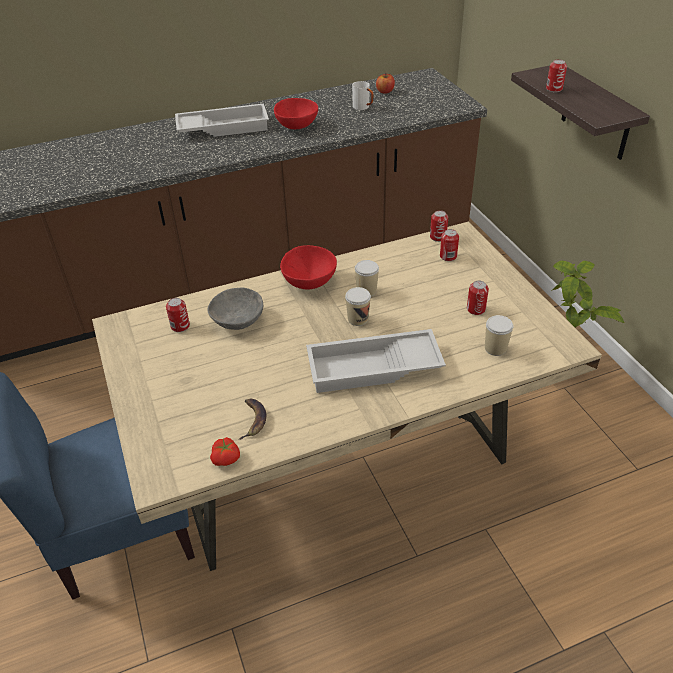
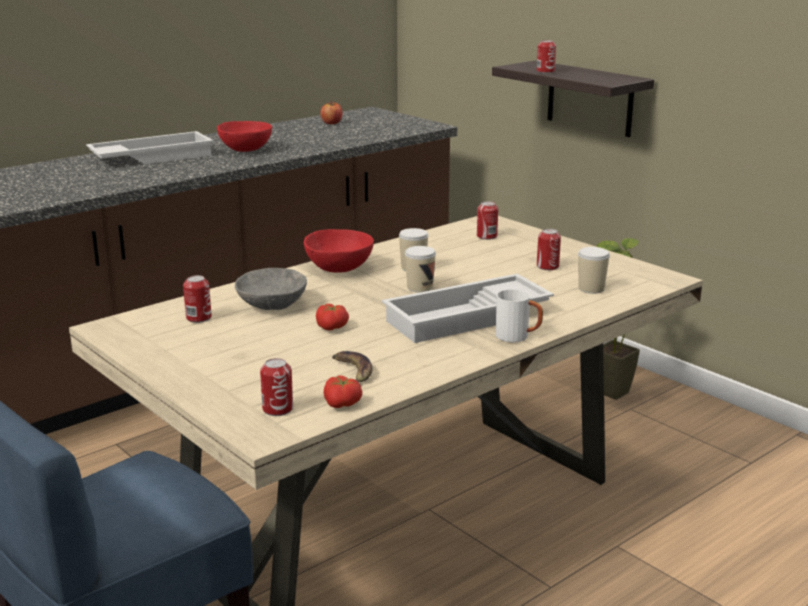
camera: 20 degrees left, 20 degrees down
(267, 359) = (332, 327): none -> tomato
(363, 107) = (316, 134): white mug -> white mug (518, 337)
(438, 237) = (464, 225): can -> can (277, 409)

